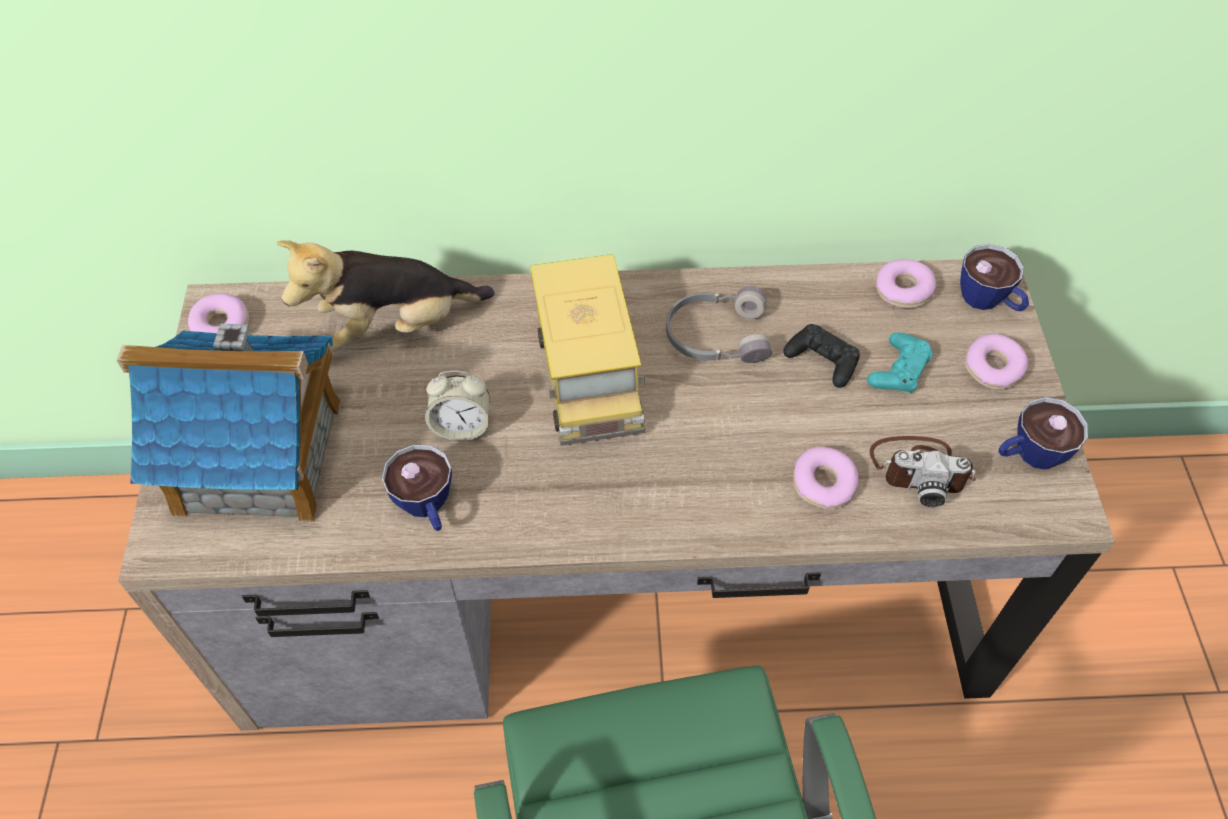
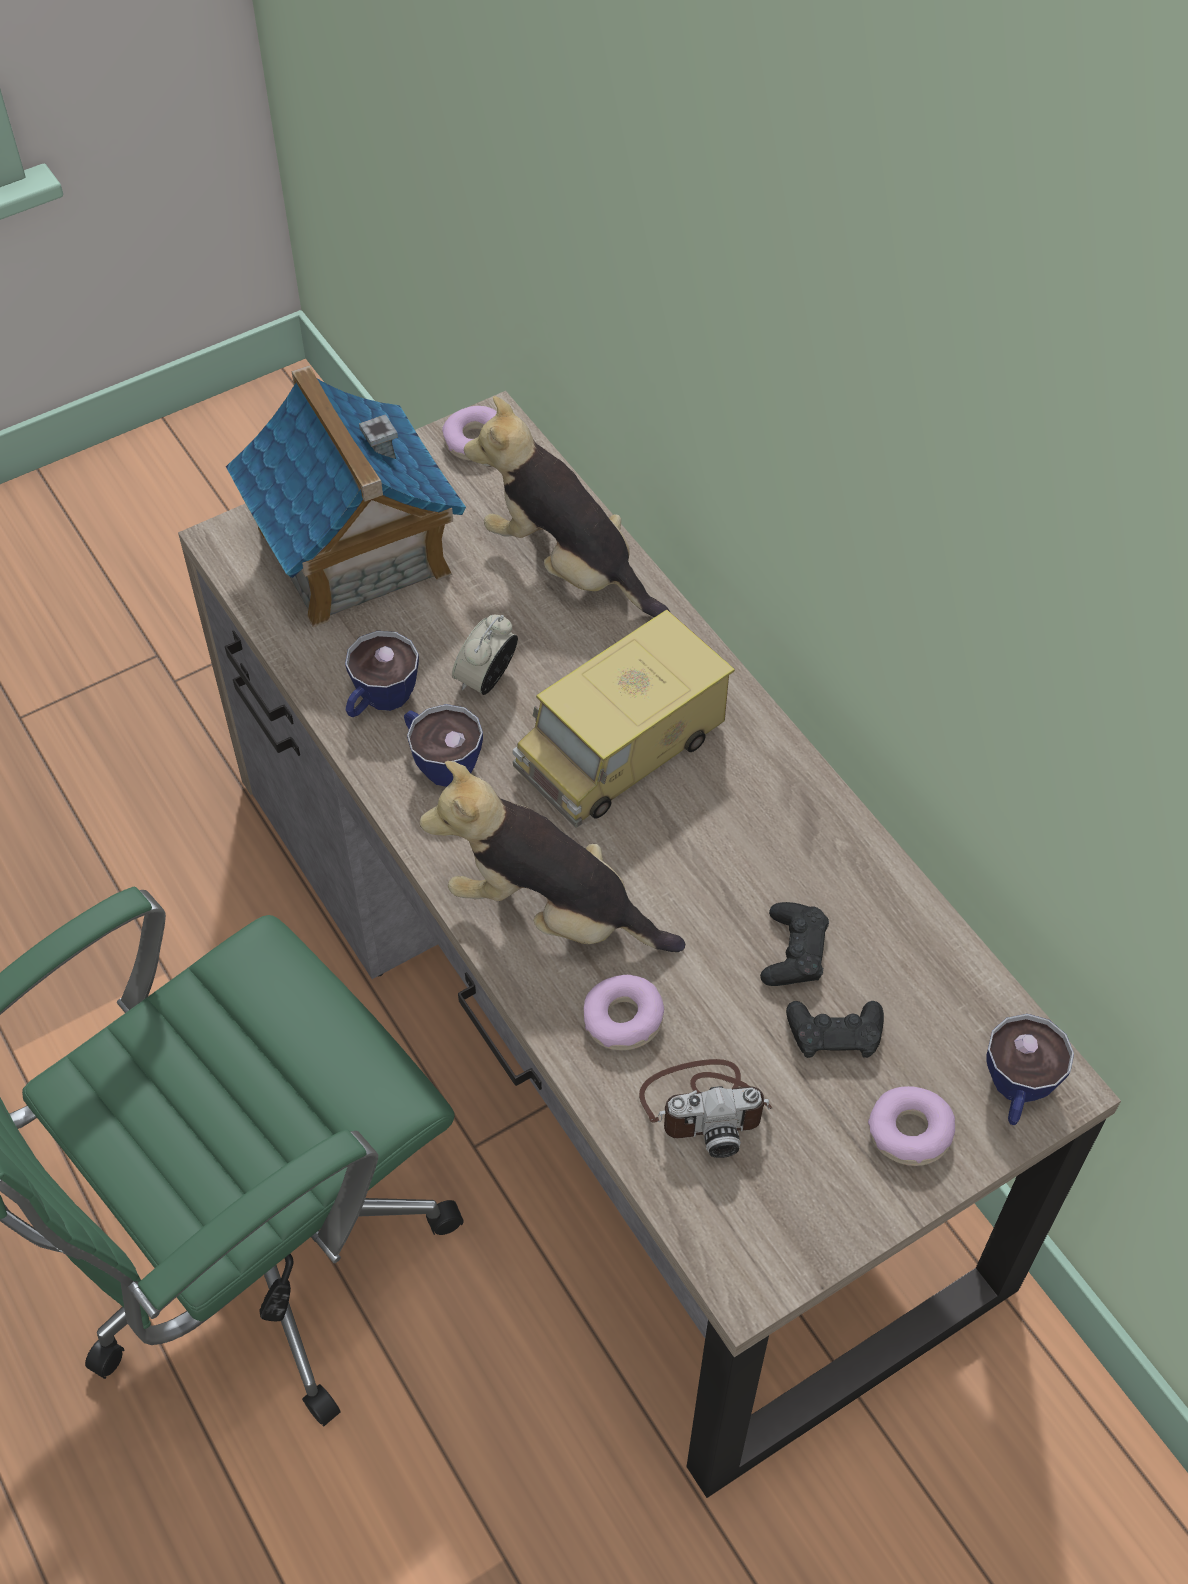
camera: 60 degrees right, 0 degrees up
(462, 426) = (486, 679): alarm clock -> alarm clock turned 60 degrees clockwise
(705, 484) = (551, 912): none -> plush toy
(716, 335) = (756, 836): grey headphones -> none
(899, 370) = (835, 1033): turquoise game controller -> black game controller
(903, 290) = (963, 993): donut -> none
(919, 469) = (705, 1106): camera -> camera turned 75 degrees counterclockwise
(1028, 454) = (802, 1213): cup -> cup (440, 761)

